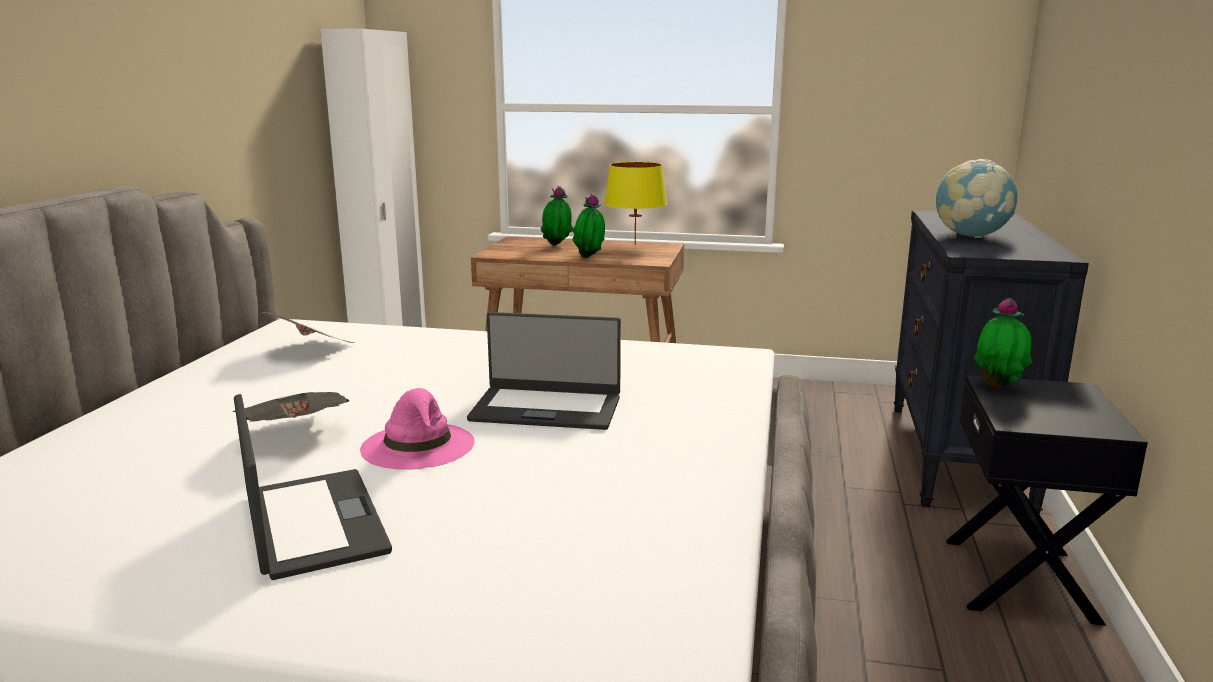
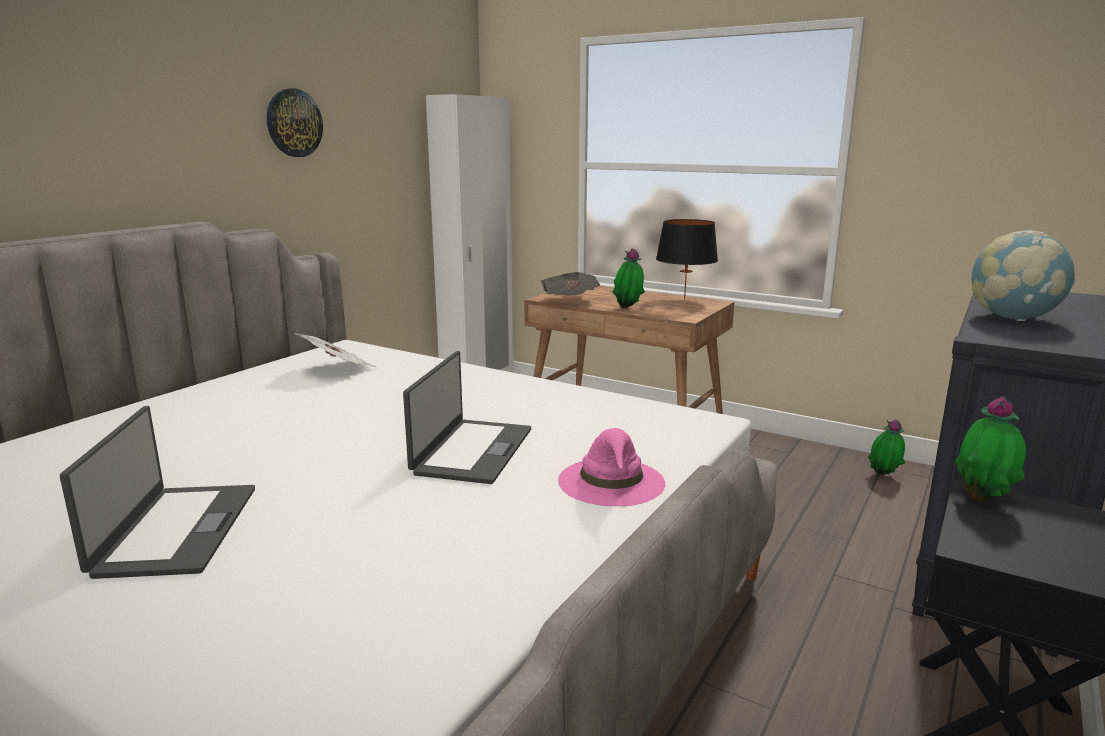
camera: 20 degrees right, 0 degrees up
(199, 63) = (294, 123): none -> wall clock
(296, 435) = (249, 445): newspaper -> newspaper (570, 301)
(419, 446) = (330, 471): pink hat -> pink hat (612, 482)
(546, 408) = (471, 451): laptop -> laptop turned 105 degrees counterclockwise
(557, 246) = (610, 295): potted plant -> potted plant (883, 476)
(634, 244) = (684, 299): yellow table lamp -> black table lamp

